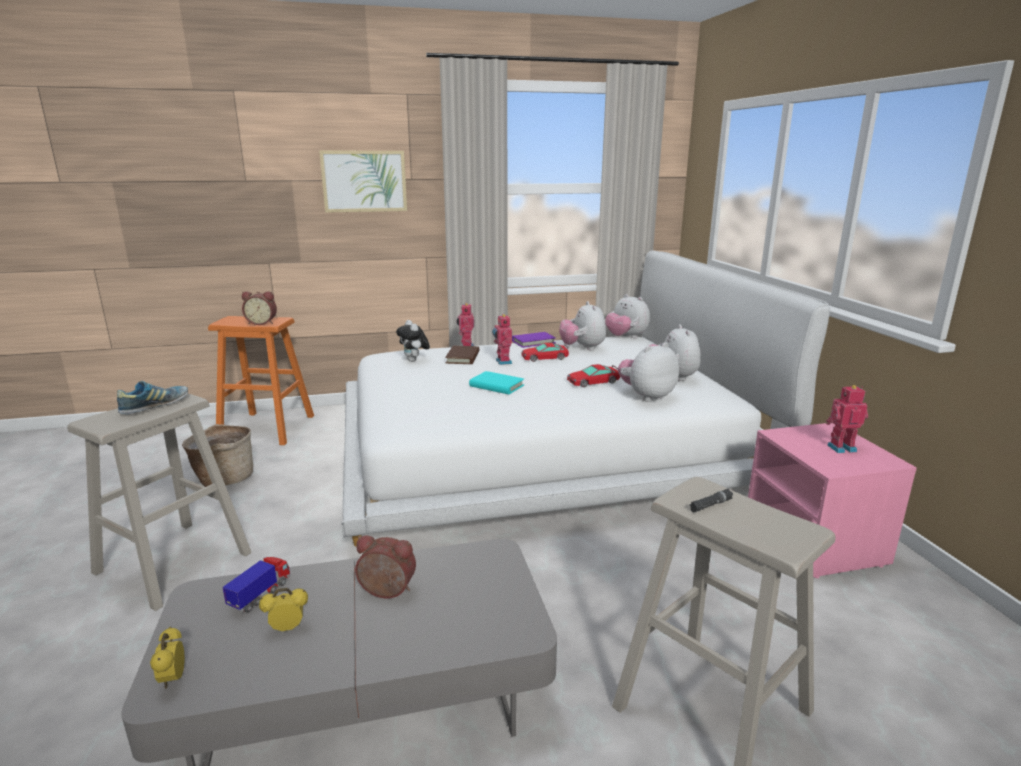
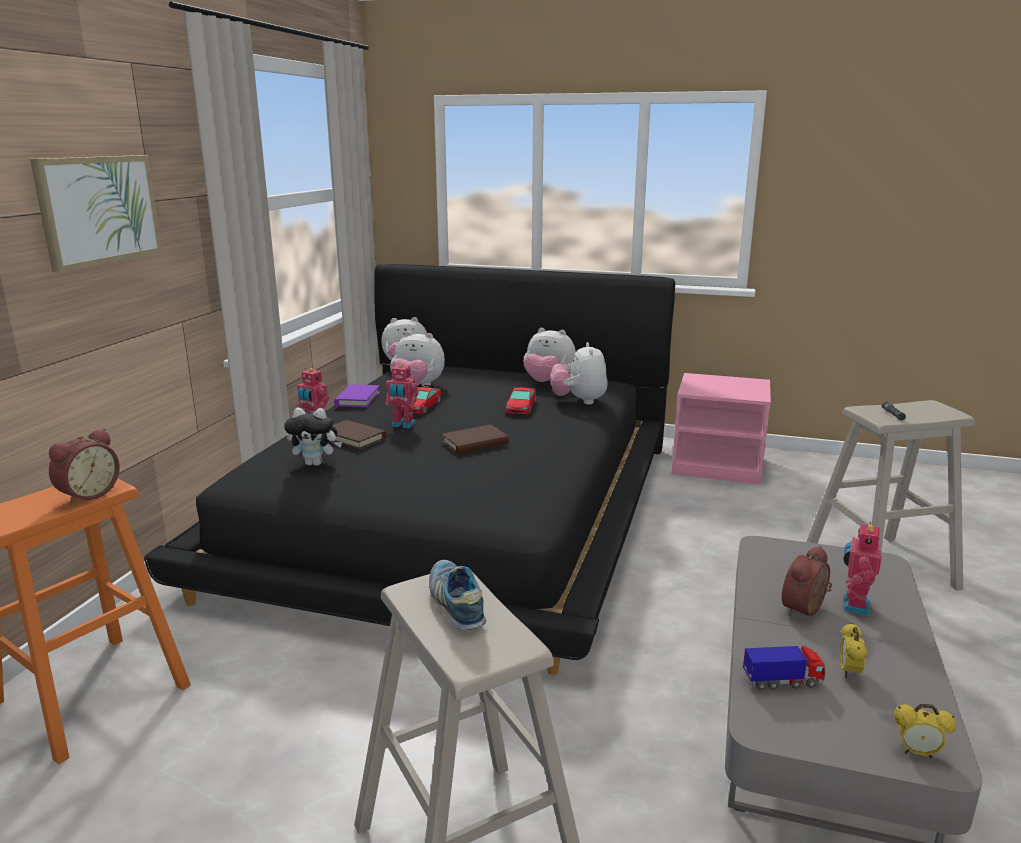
camera: 60 degrees left, 0 degrees up
(224, 478) = (234, 768): basket -> none
(261, 595) = (783, 682): toy truck -> toy truck turned 120 degrees clockwise
(496, 386) = (475, 443): turquoise book -> brown book
(543, 449) = (460, 510): white bed -> black bed
(840, 447) = (727, 384): toy robot -> toy robot (853, 605)

